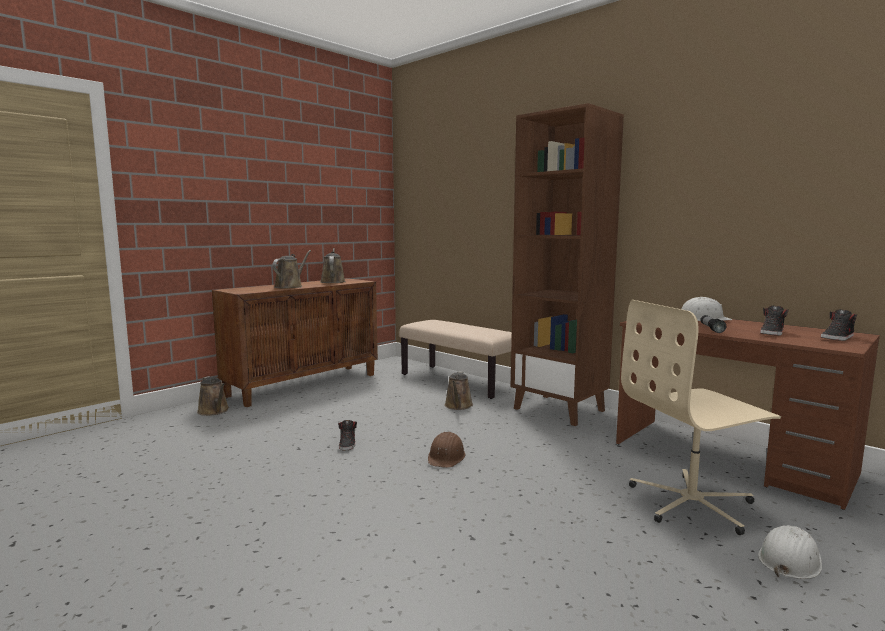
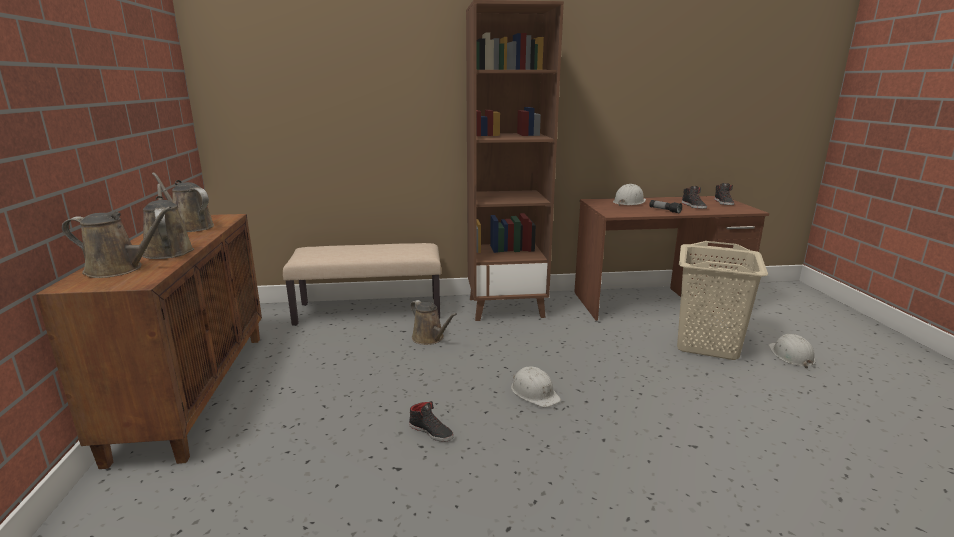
camera: 50 degrees left, 10 degrees up
(214, 411) = (146, 497): brown watering can -> brown watering can (119, 269)
(446, 457) = (534, 392): brown hard hat -> white hard hat
(692, 503) = (706, 344): beige office chair -> beige laundry basket

